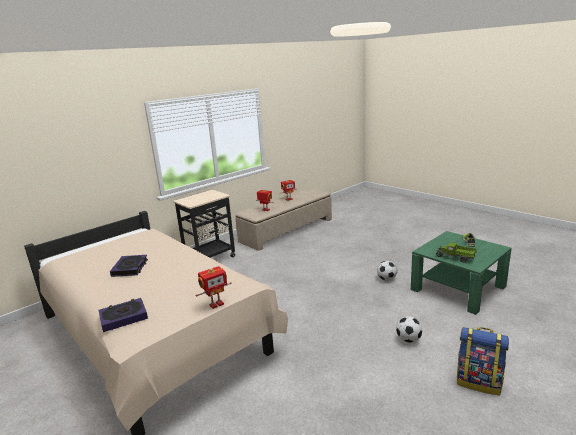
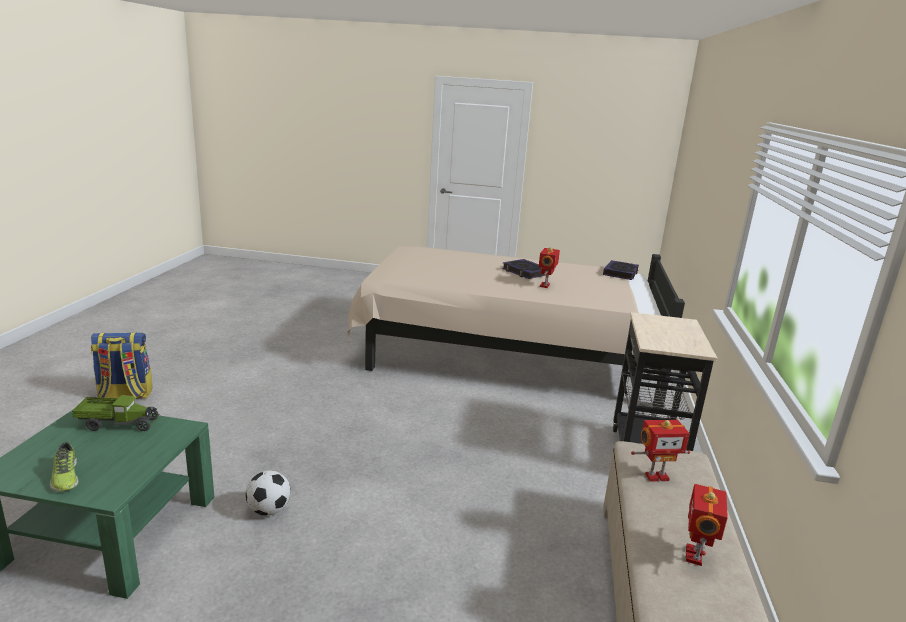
camera: 140 degrees right, 0 degrees up
(123, 317) = (444, 251): book -> book (620, 273)
(216, 304) = (386, 264): toy robot -> toy robot (545, 286)
(408, 340) = (210, 415): football -> none

